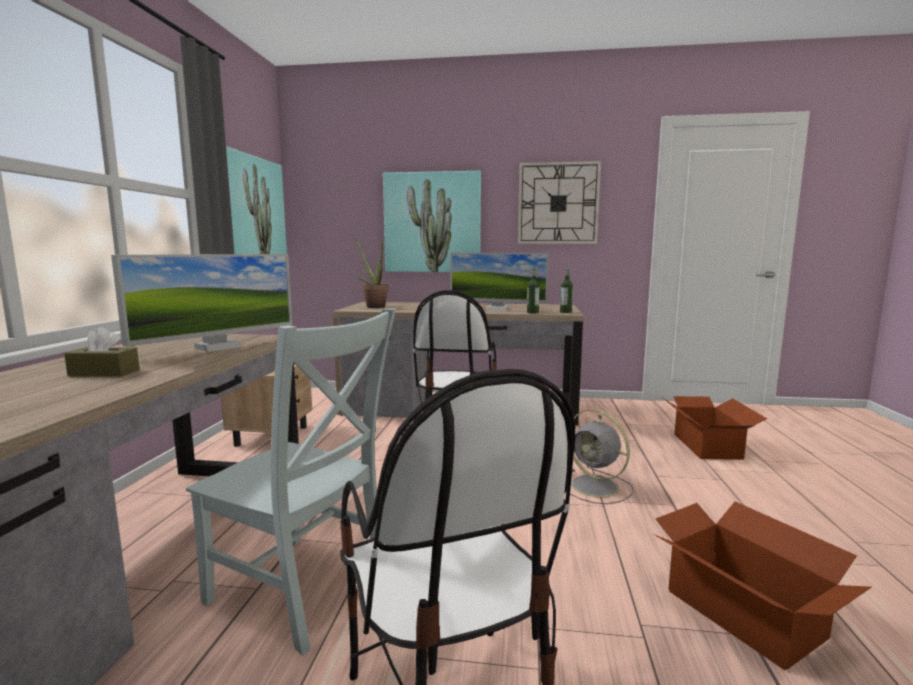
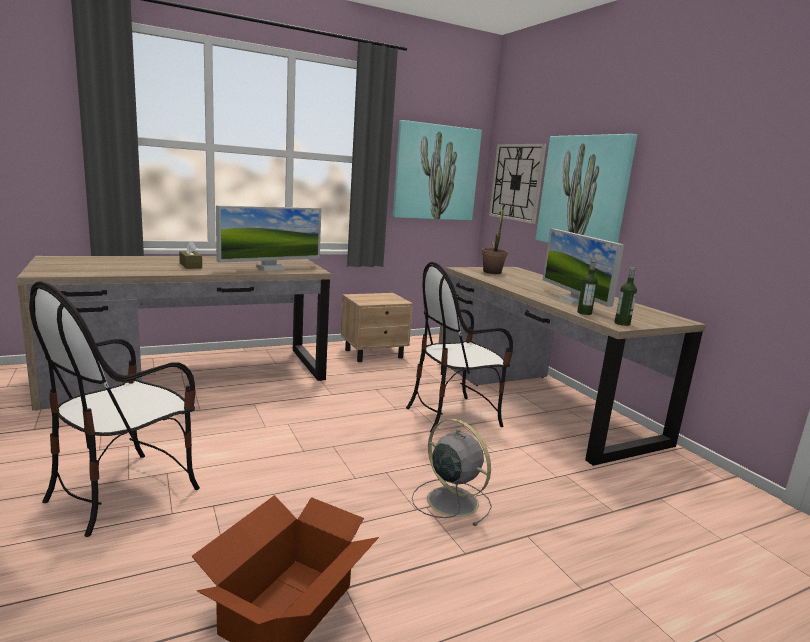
camera: 55 degrees right, 5 degrees up
(217, 347) = (270, 268): monitor -> monitor turned 45 degrees counterclockwise
(304, 590) = (205, 422): grey chair -> none
(558, 203) = (718, 180): wall clock -> wall clock (516, 182)
(596, 487) = (450, 500): grey fan -> grey fan turned 120 degrees clockwise
(707, 446) = (687, 573): cardboard box -> none

